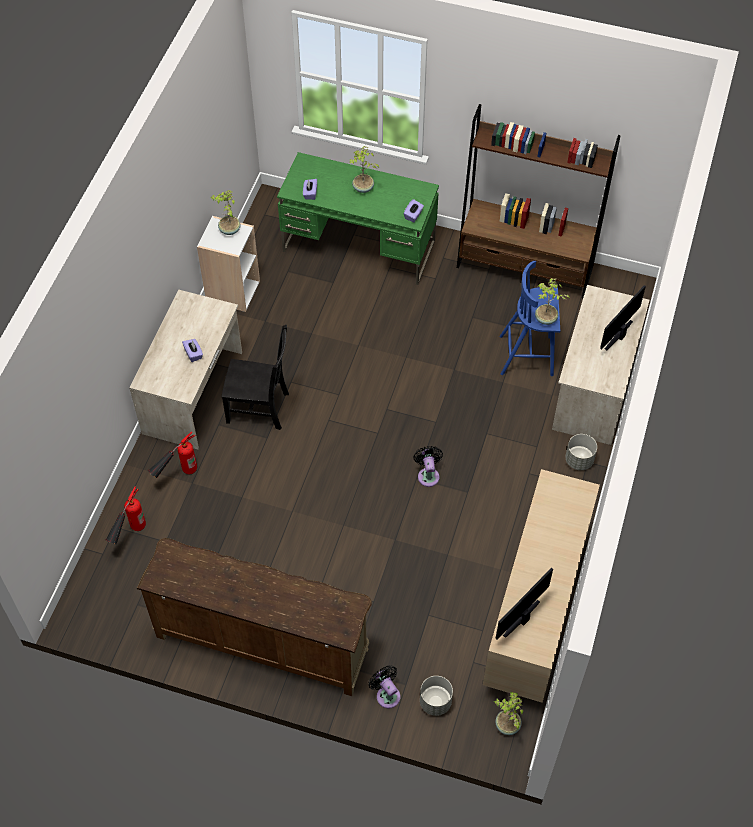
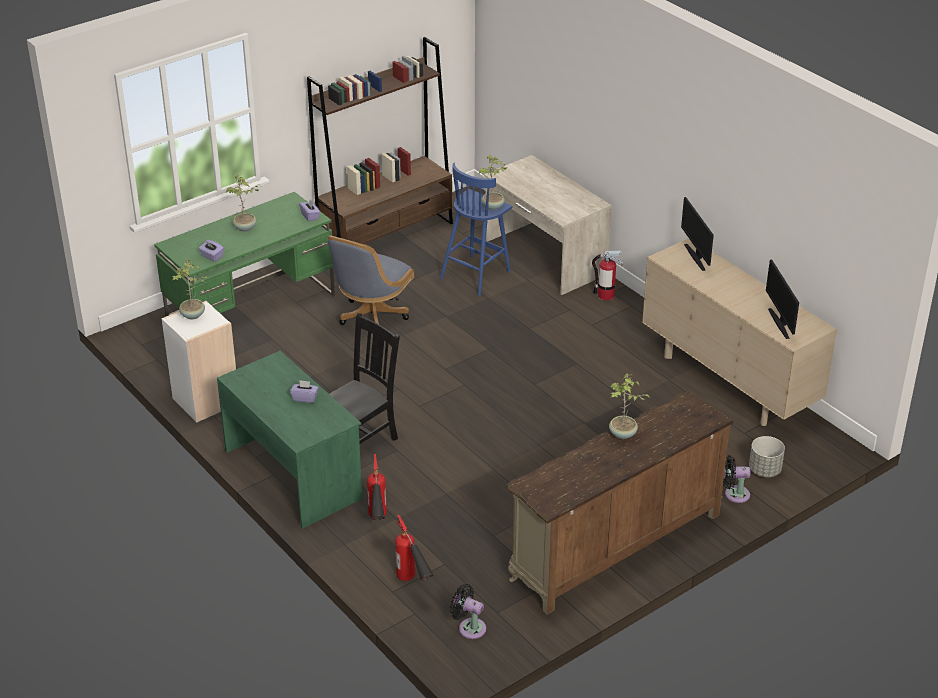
camera: 55 degrees left, 20 degrees down
(194, 392) = (294, 474): beige desk -> green desk
(407, 325) = (370, 319): none -> blue office chair
(428, 475) = (537, 376): black fan -> black fan (469, 627)
(507, 725) = (818, 441): potted plant -> potted plant (622, 434)
(579, 460) = (605, 295): grey planter -> fire extinguisher
(620, 336) = (550, 181): monitor -> monitor (696, 257)

